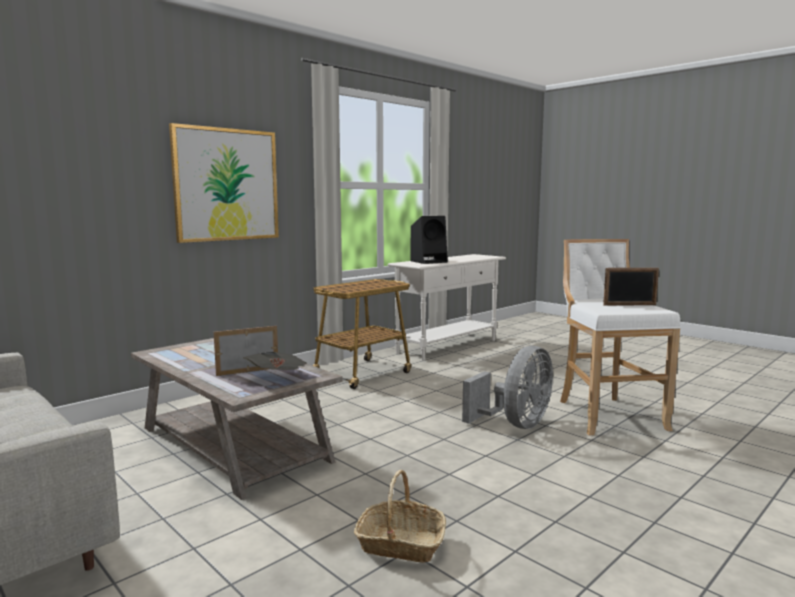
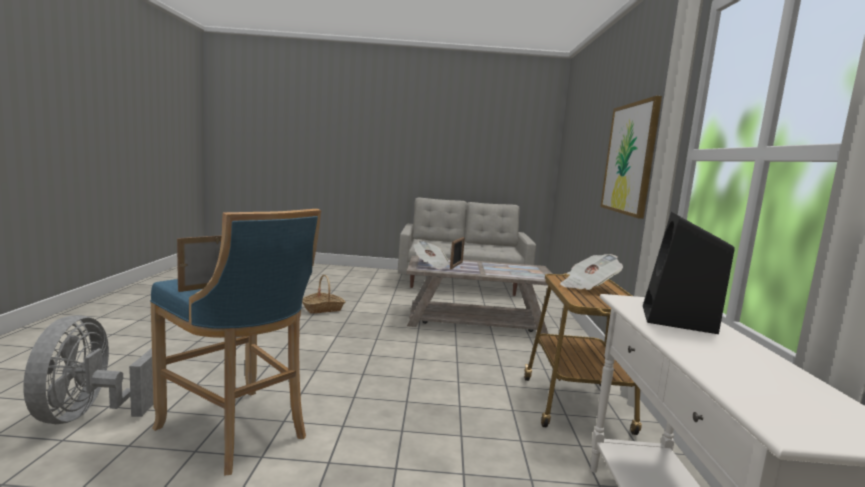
camera: 135 degrees right, 0 degrees up
(356, 286) = (588, 286): none -> newspaper
(516, 424) = (329, 384): grey fan -> grey fan (90, 414)
(606, 414) = (238, 433): white stool -> blue stool

